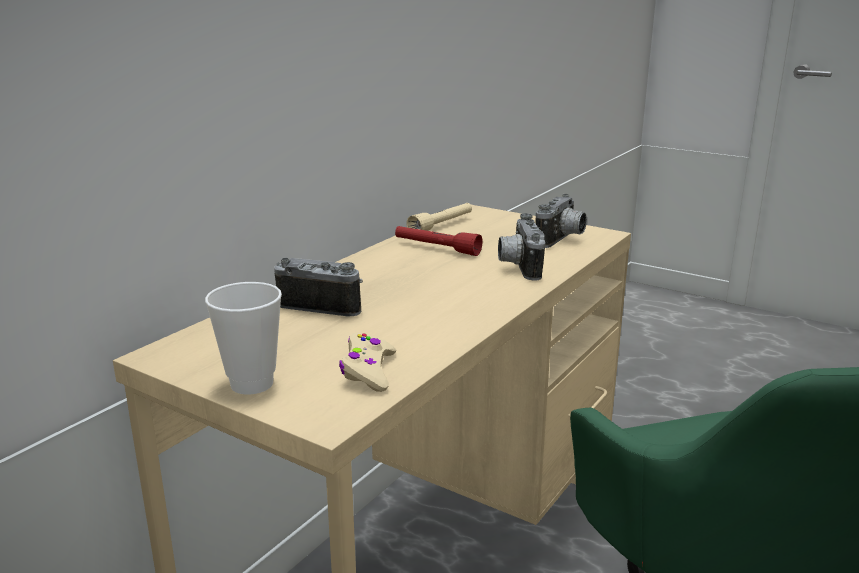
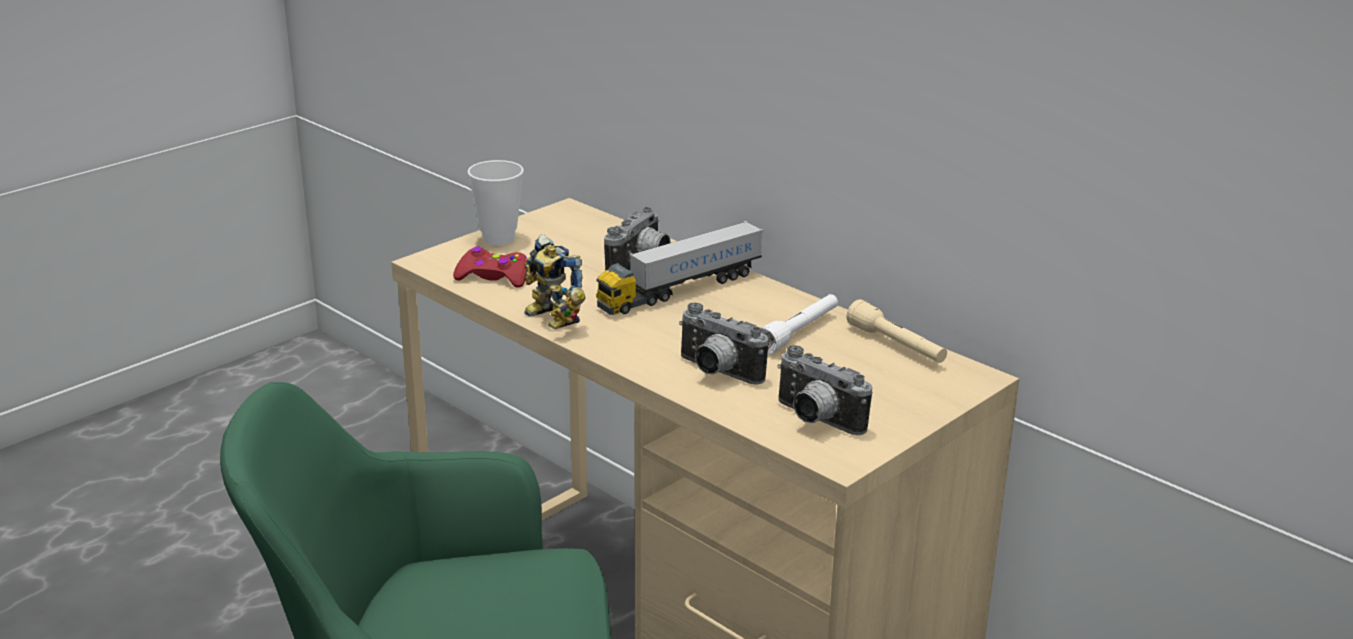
camera: 100 degrees right, 5 degrees up
(368, 371) = (493, 277): beige game controller -> red game controller
(372, 287) = (680, 289): none -> toy truck
(436, 248) = (798, 333): red flashlight -> white flashlight
(460, 331) = (549, 319): none -> toy robot
(518, 267) = (715, 372): camera -> camera turned 150 degrees counterclockwise

